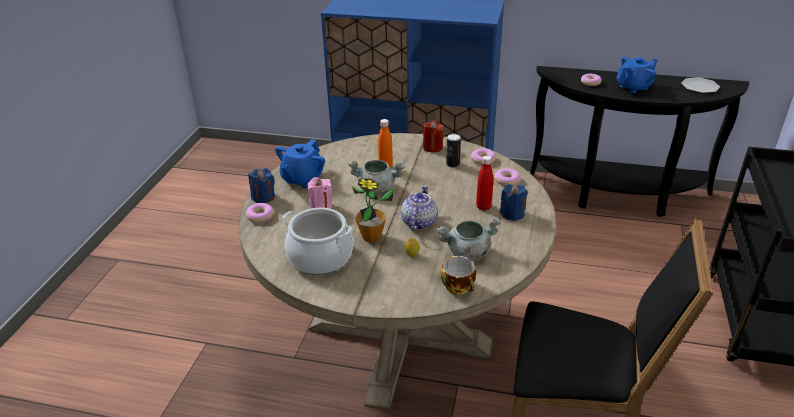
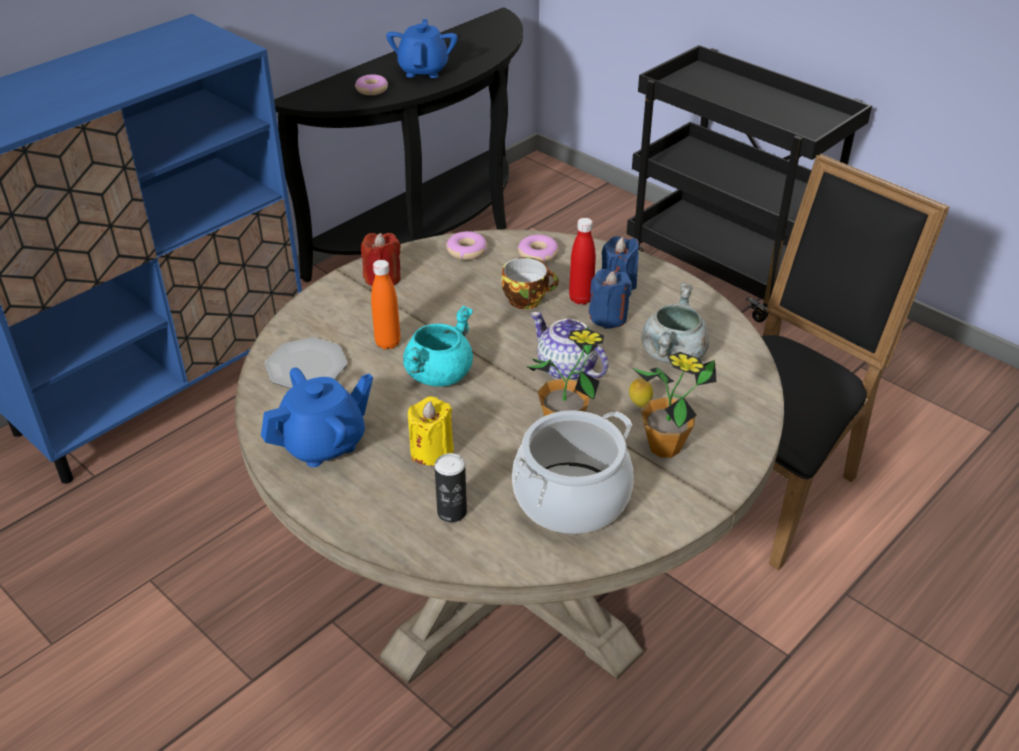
camera: 60 degrees left, 5 degrees up
(260, 216) = (391, 532): donut -> none
(263, 197) = (333, 509): blue candle -> blue candle (608, 317)
(302, 179) = (324, 443): blue teapot -> blue teapot turned 90 degrees counterclockwise
(321, 207) = (432, 451): pink candle -> yellow candle
(377, 188) = (438, 373): grey cooking pot -> turquoise cooking pot
(385, 274) = (664, 447): none -> potted plant
(452, 164) = (448, 279): can -> can (452, 512)
(459, 287) = (741, 391): cup -> cup (527, 299)
(700, 87) = (479, 36): plate -> plate (307, 367)

